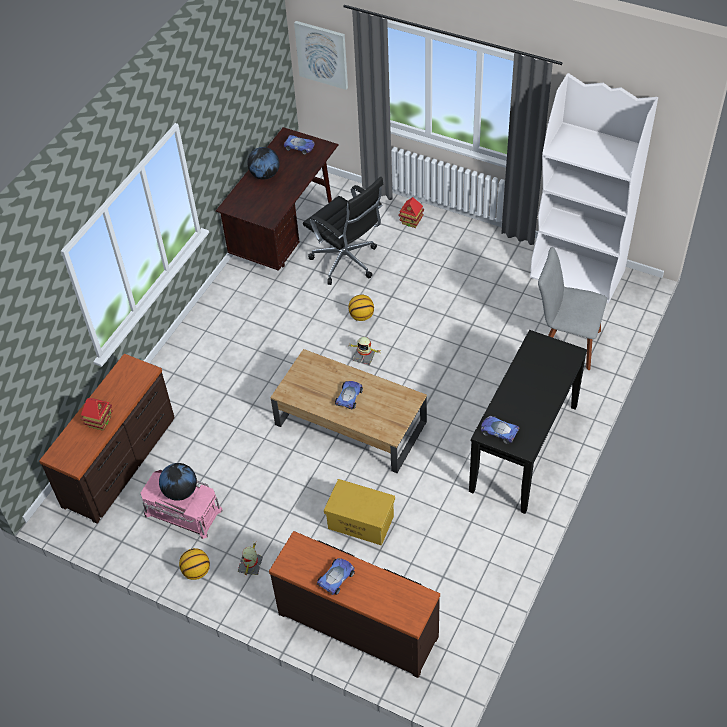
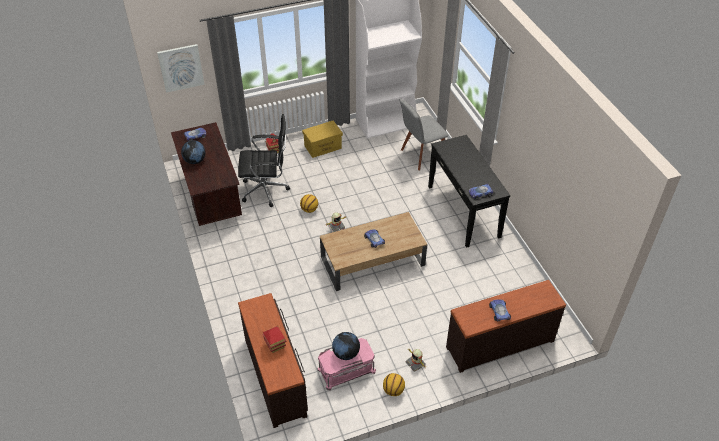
camera: 50 degrees left, 5 degrees down
(361, 522) = (439, 299): yellow storage box -> yellow storage box (323, 147)

